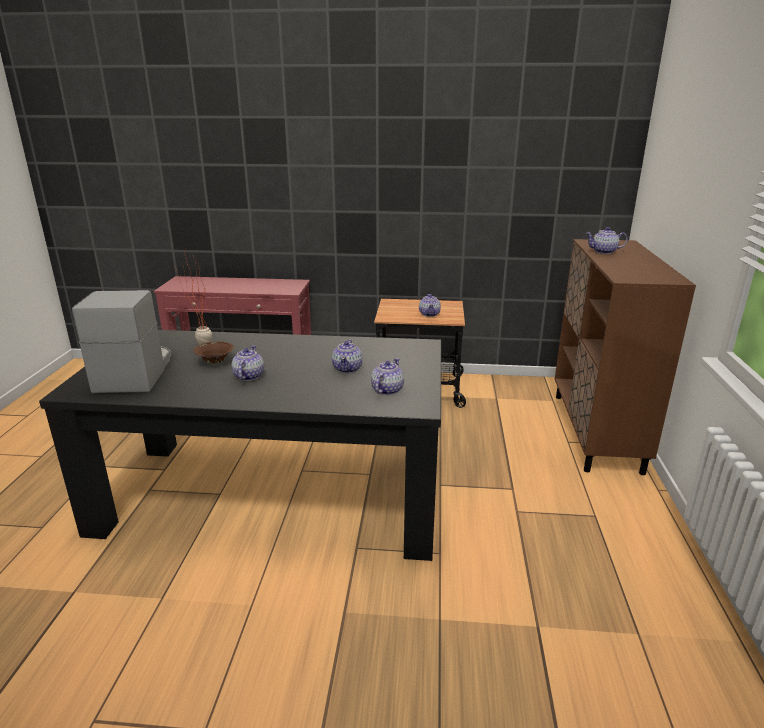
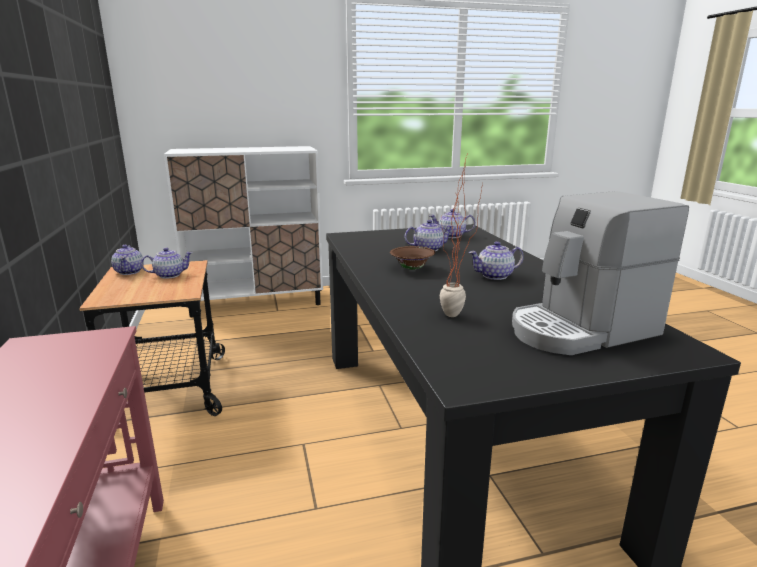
camera: 110 degrees left, 5 degrees down
(215, 362) = (487, 297): brown bowl -> brown bowl (412, 268)
(596, 431) = (257, 302): brown cabinet -> white cabinet
(604, 252) = (220, 151): teapot -> teapot (130, 271)

